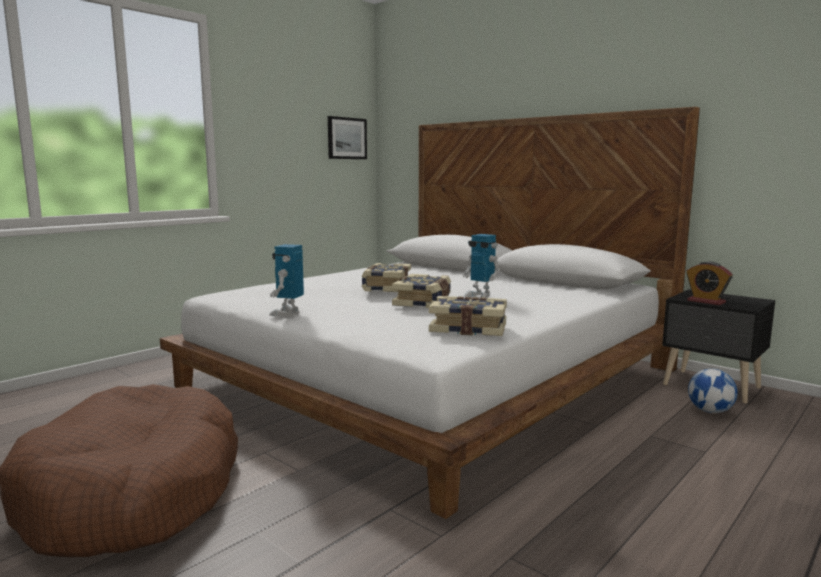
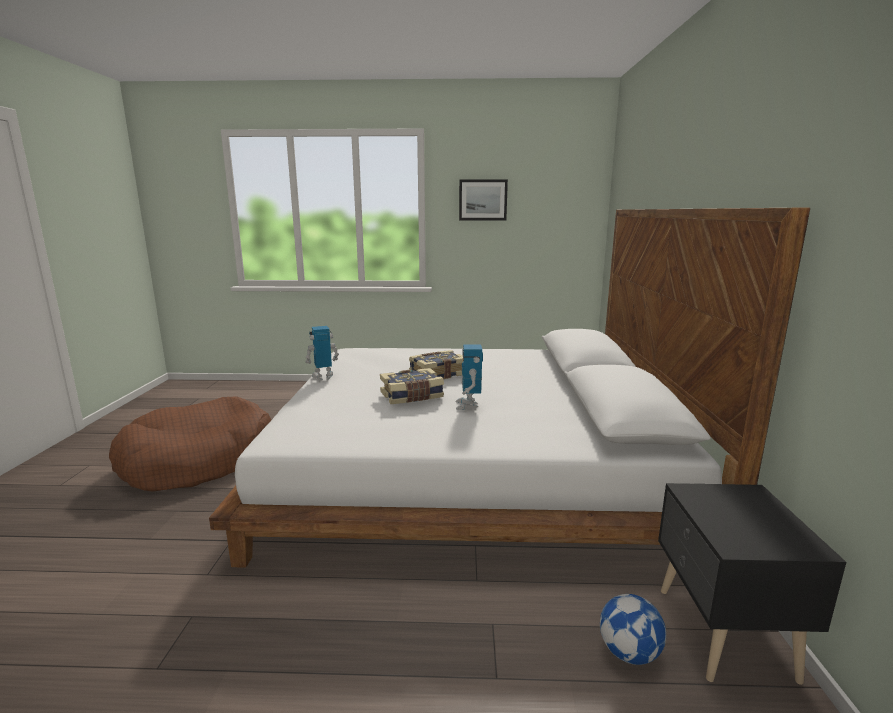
camera: 50 degrees right, 5 degrees up
(346, 138) = (566, 221): picture -> picture (483, 200)
(468, 328) = (349, 432): book -> none
(706, 301) = (704, 510): alarm clock -> none

